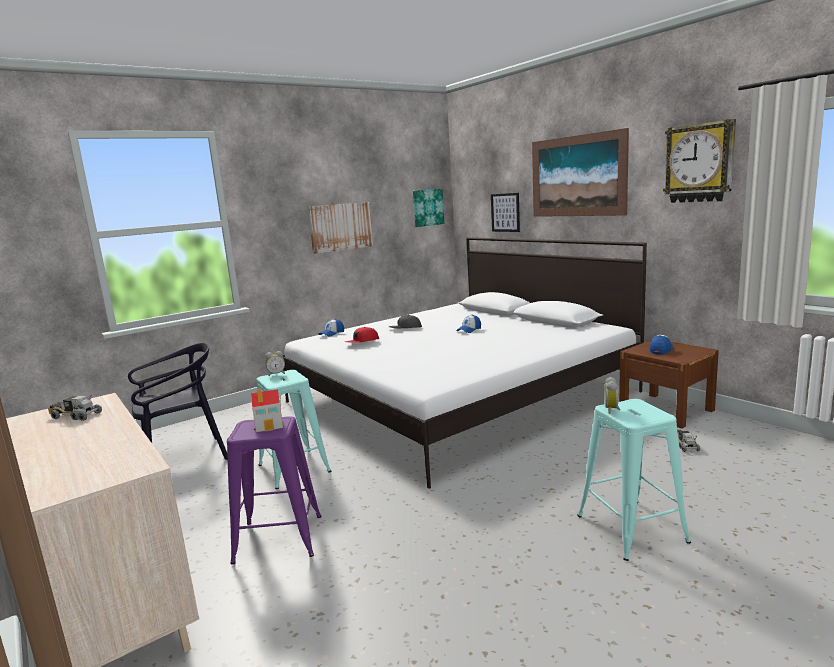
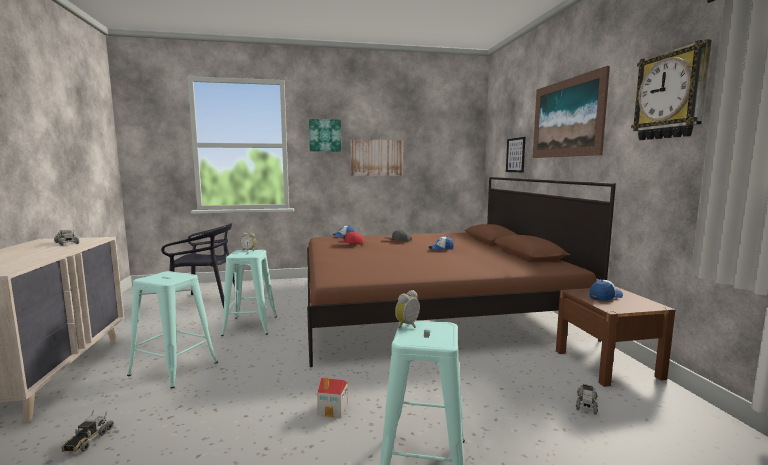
camera: 25 degrees right, 5 degrees down
(269, 425) = (172, 276): toy house -> toy house (333, 409)
(278, 539) = (174, 369): purple stool -> turquoise stool
(303, 632) = (88, 440): none -> toy truck
(427, 207) = (459, 149): picture -> picture (325, 135)
(458, 397) = (425, 306): white bed -> brown bed

